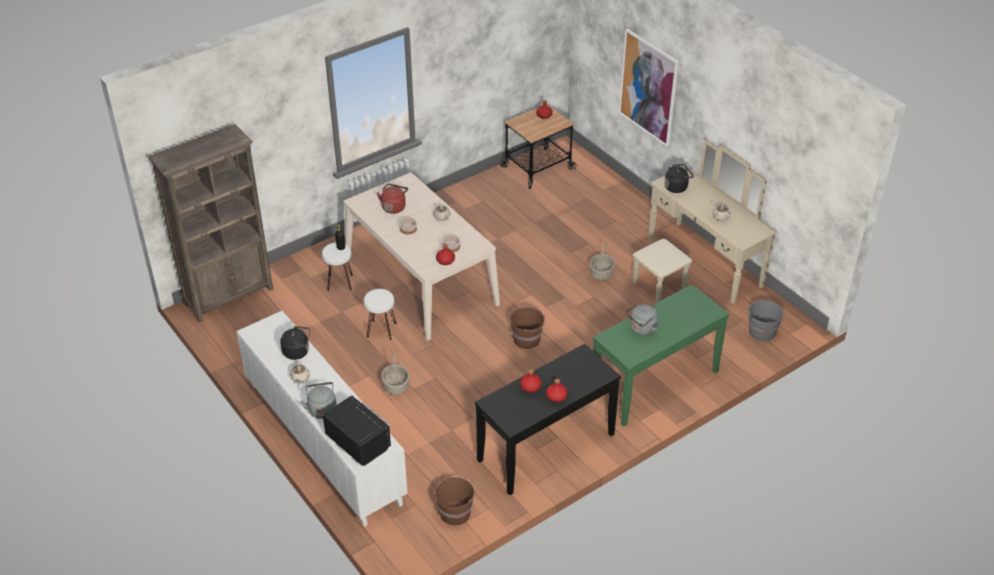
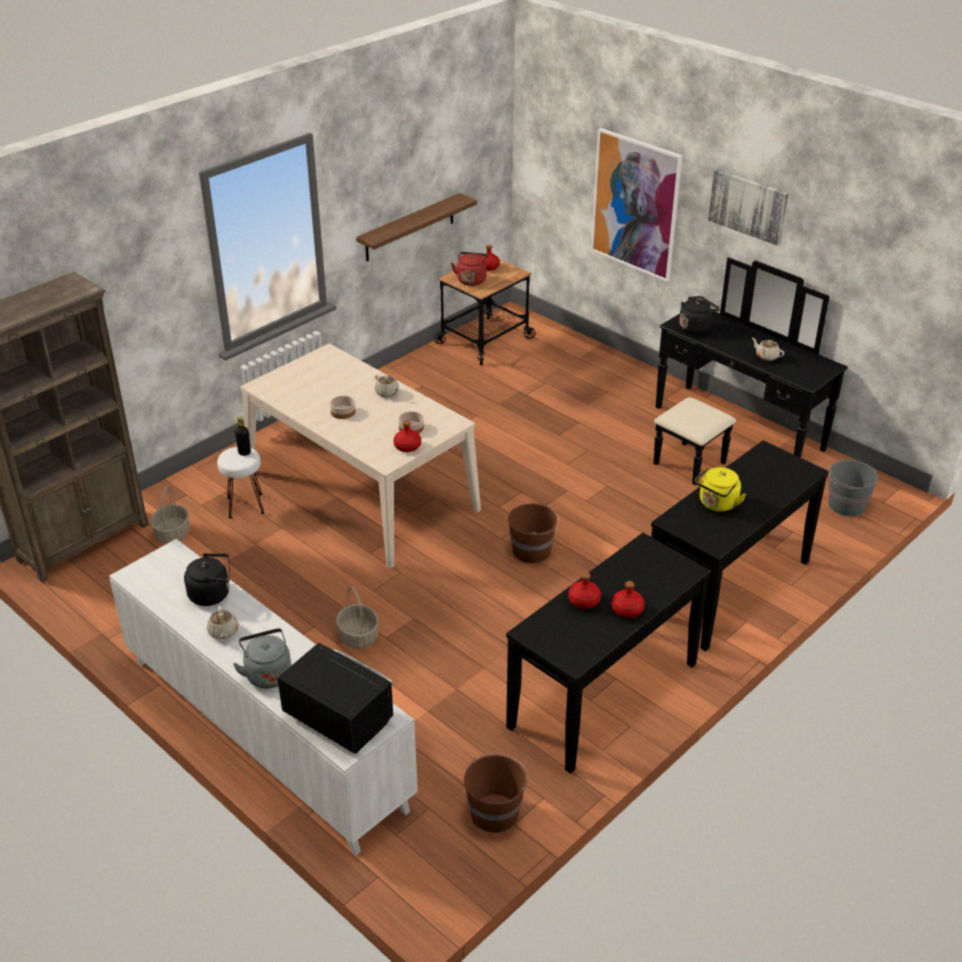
camera: 10 degrees left, 5 degrees down
(381, 329) = (319, 561): white stool -> none
(394, 207) = (315, 387): red kettle -> red kettle (471, 280)
(483, 86) = (410, 227): none -> shelf
(601, 273) = (607, 456): basket -> basket (172, 534)
(641, 329) = (717, 504): grey kettle -> yellow kettle
(655, 383) = (728, 587): green console table -> black console table
(694, 267) = (728, 436): beige dresser -> black dresser
(719, 106) = (748, 206): none -> picture

